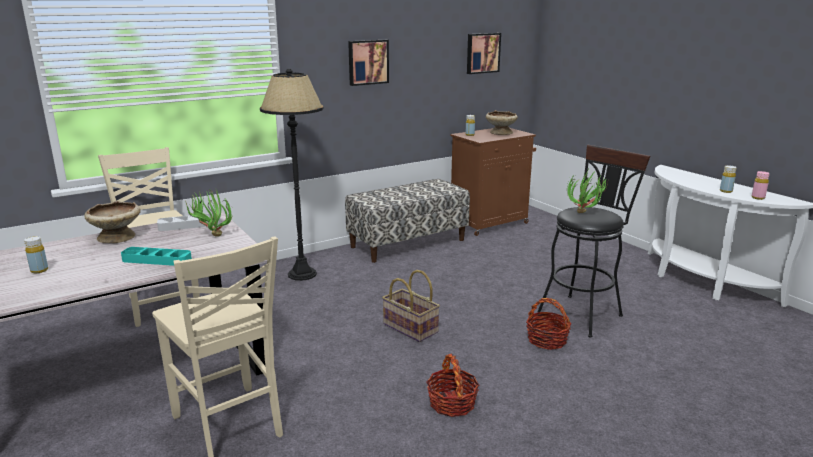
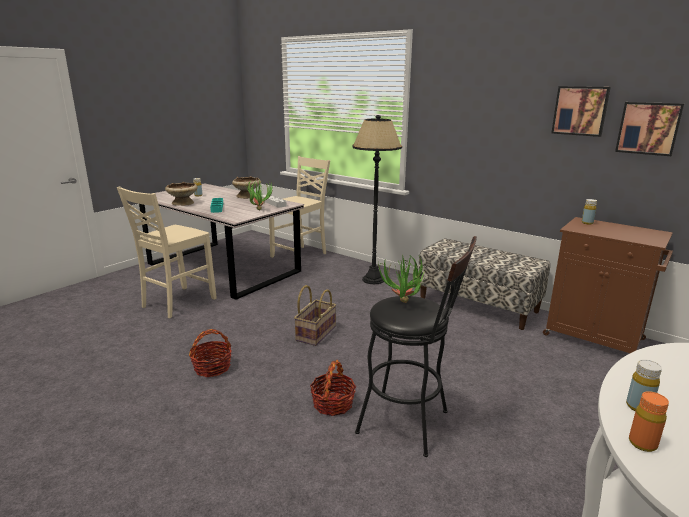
camera: 70 degrees right, 0 degrees up
(367, 62) = (485, 121): picture -> picture (580, 110)
(500, 133) = (629, 233): beige bowl -> beige bowl (183, 203)
(758, 198) = (642, 443): pink bottle -> orange bottle

